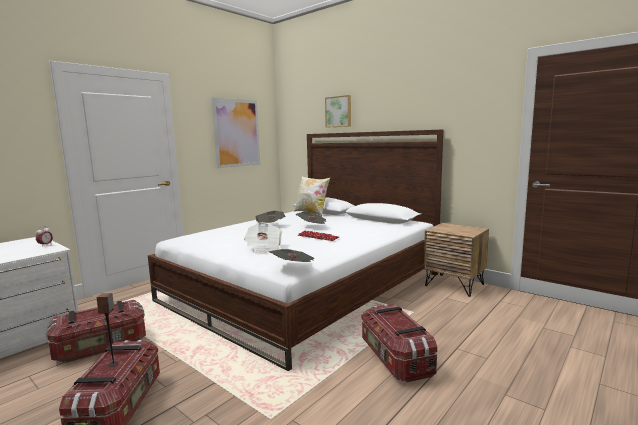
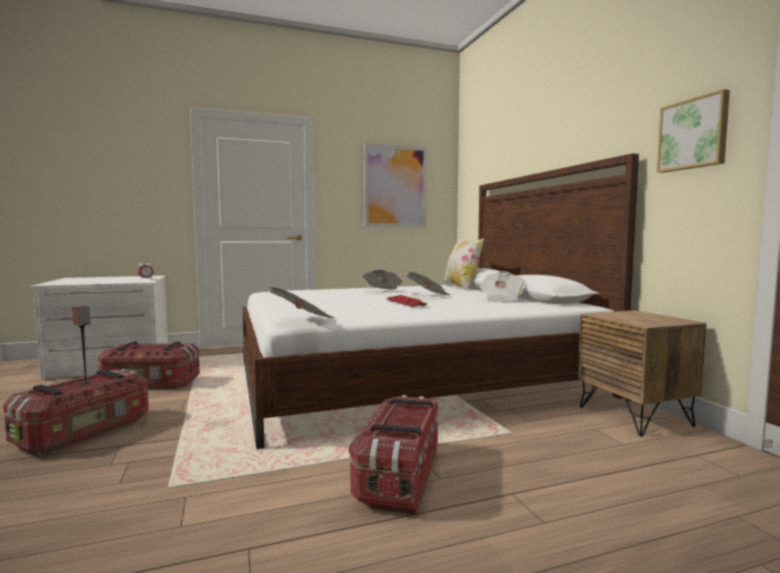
camera: 30 degrees right, 5 degrees down
(263, 248) = (322, 305): newspaper -> newspaper (500, 299)
(338, 111) = (515, 150): picture -> picture (693, 134)

